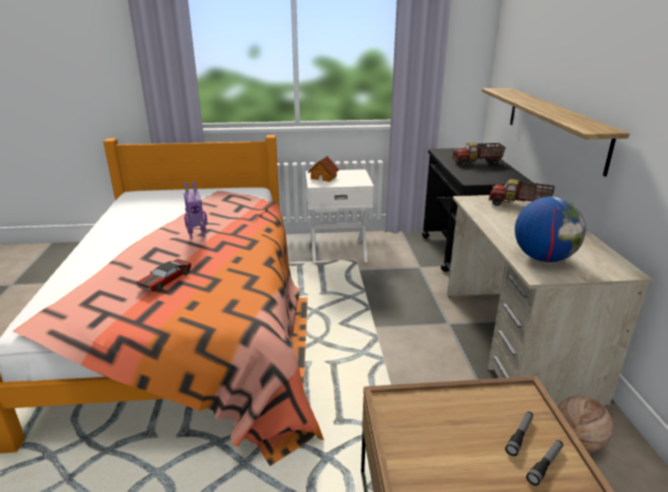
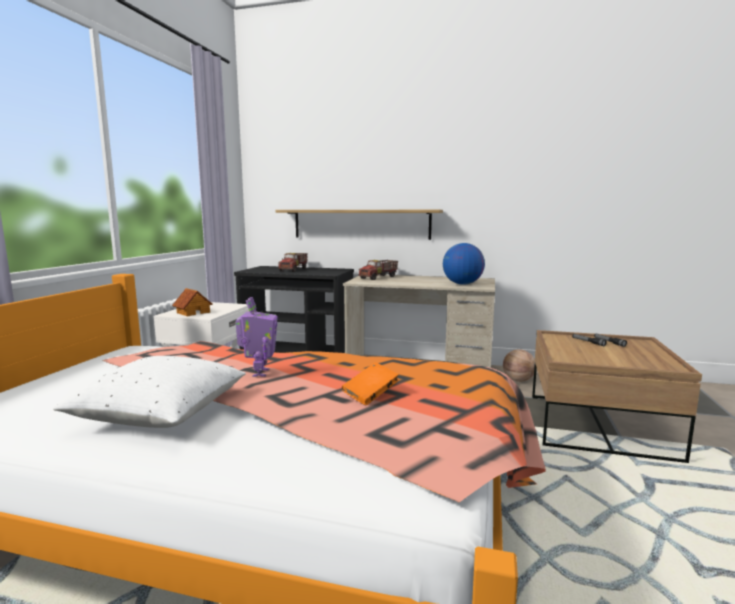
camera: 70 degrees left, 15 degrees down
(136, 230) = (161, 415): none -> white pillow
(165, 280) = (370, 395): toy car -> orange book

